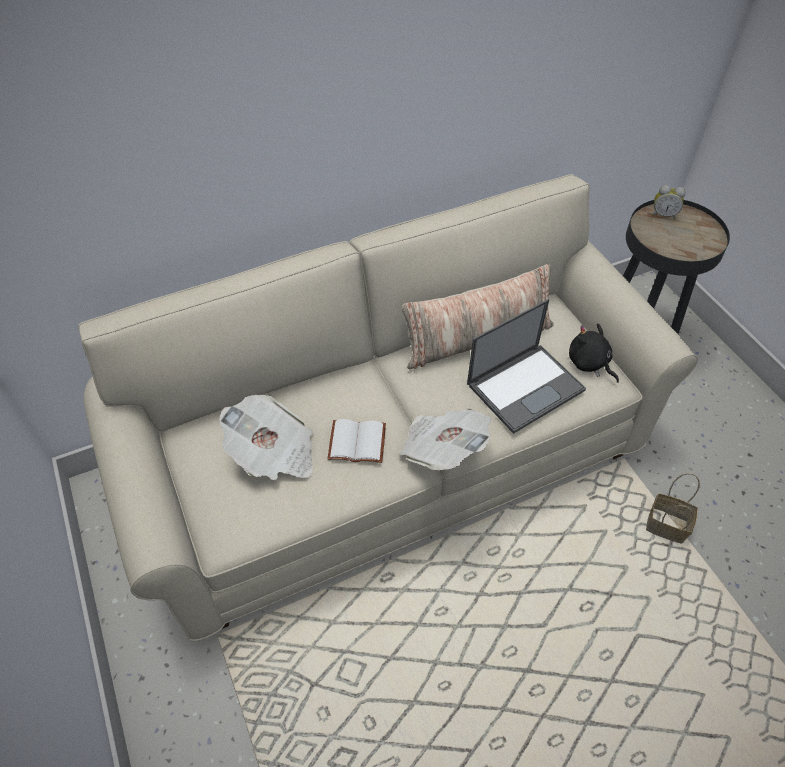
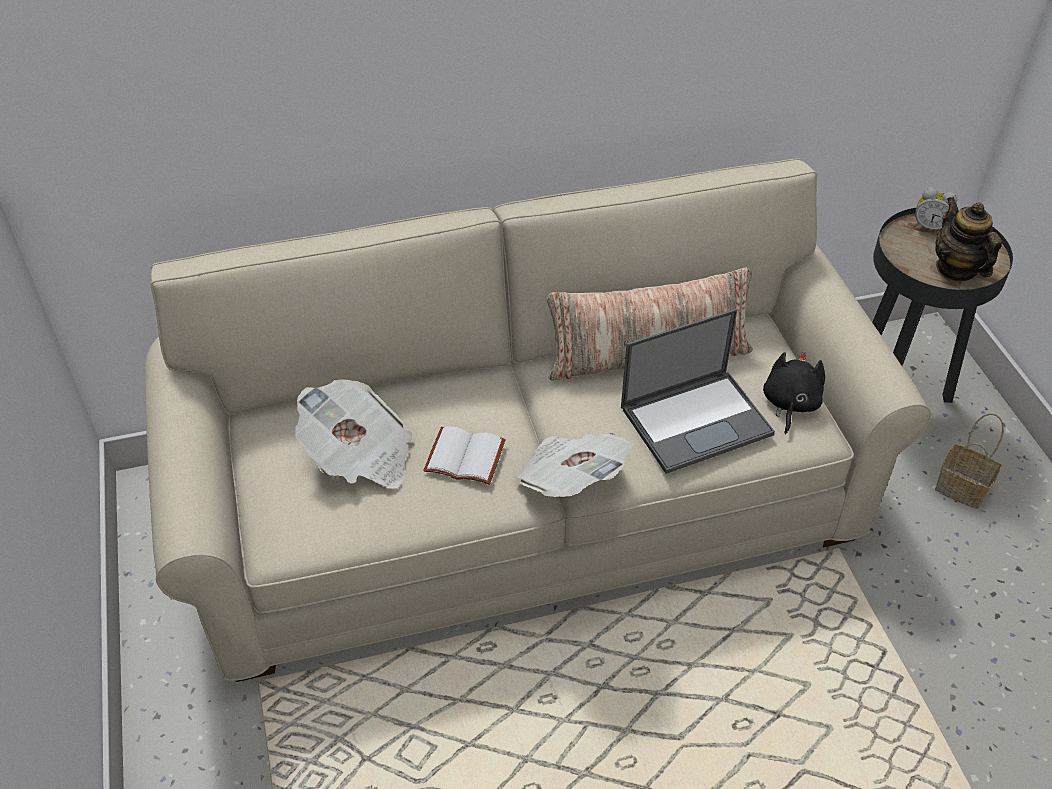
camera: 10 degrees right, 5 degrees down
(589, 363) = (790, 404): black plush toy -> black plush toy turned 45 degrees clockwise
(664, 526) = (874, 642): basket -> basket (959, 488)
(690, 244) = (956, 269): none -> teapot

